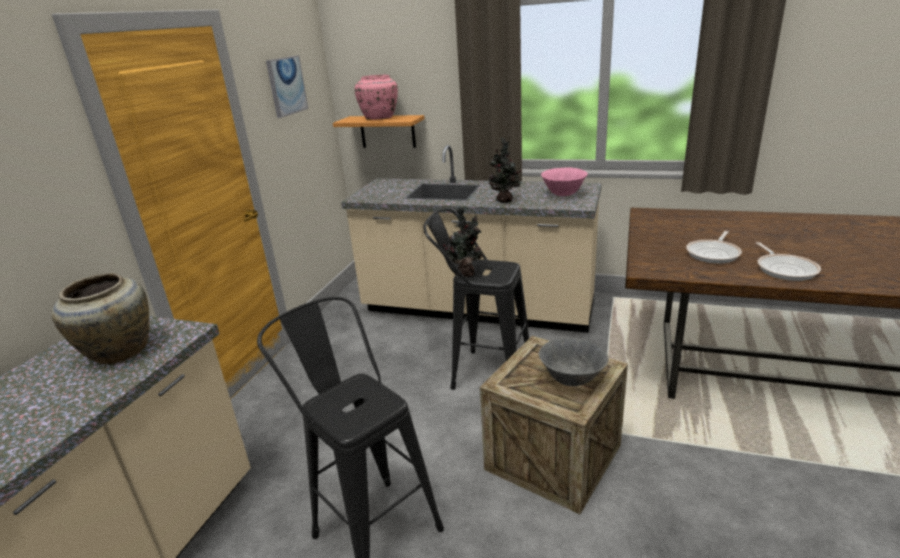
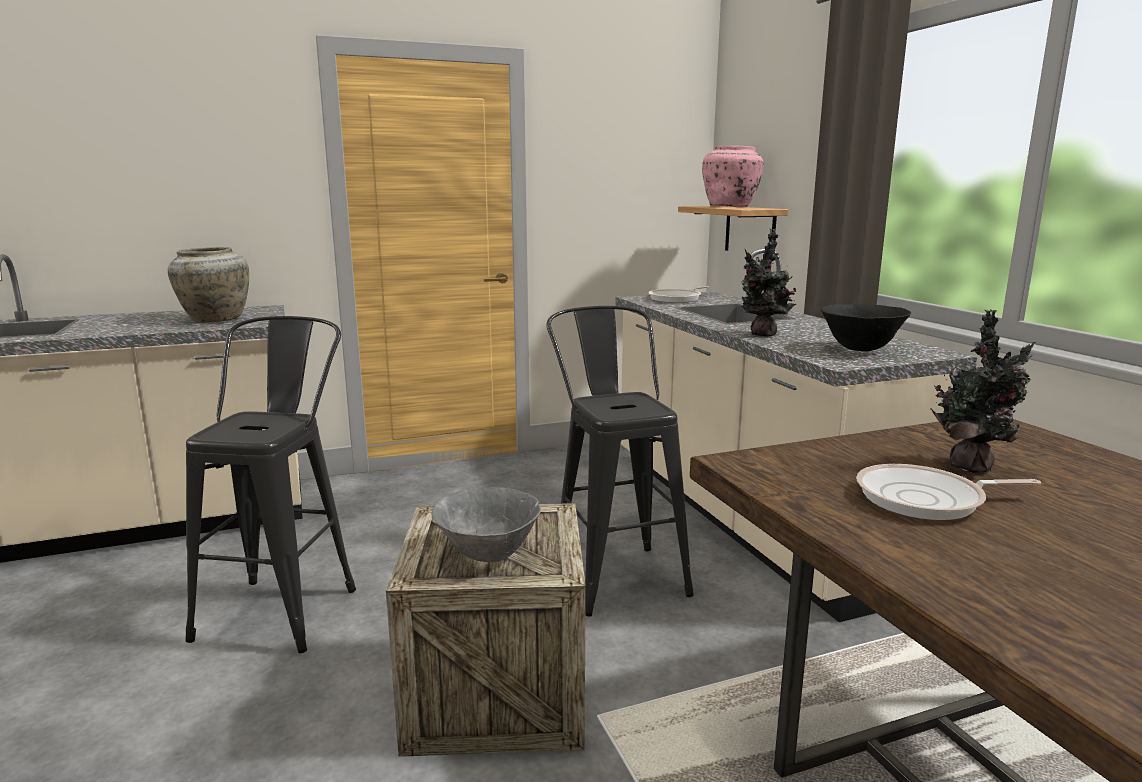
camera: 50 degrees right, 10 degrees down
(286, 86) = (617, 148): picture -> none
(465, 273) = (596, 398): potted plant -> potted plant (971, 466)
(563, 195) = (860, 350): pink bowl -> black bowl
(785, 269) = (995, 576): frying pan -> frying pan (677, 299)

